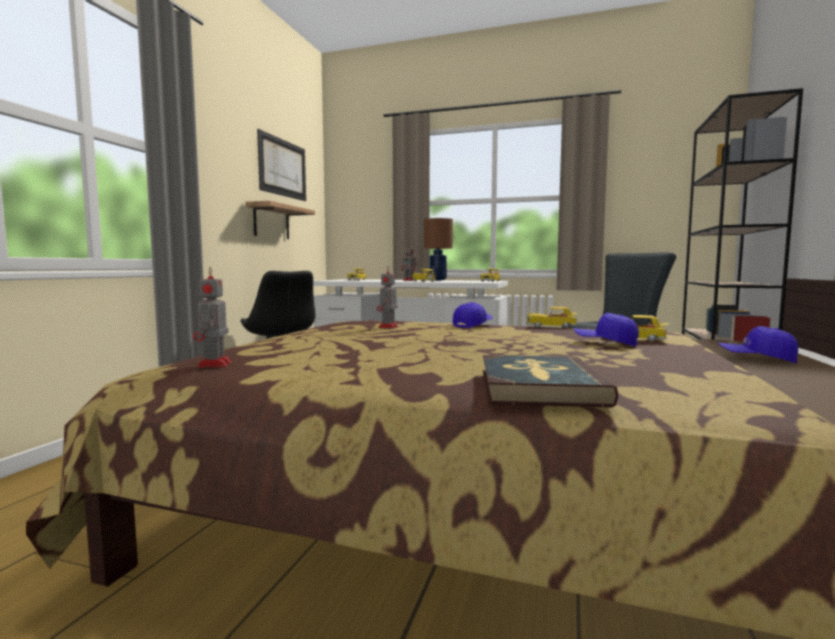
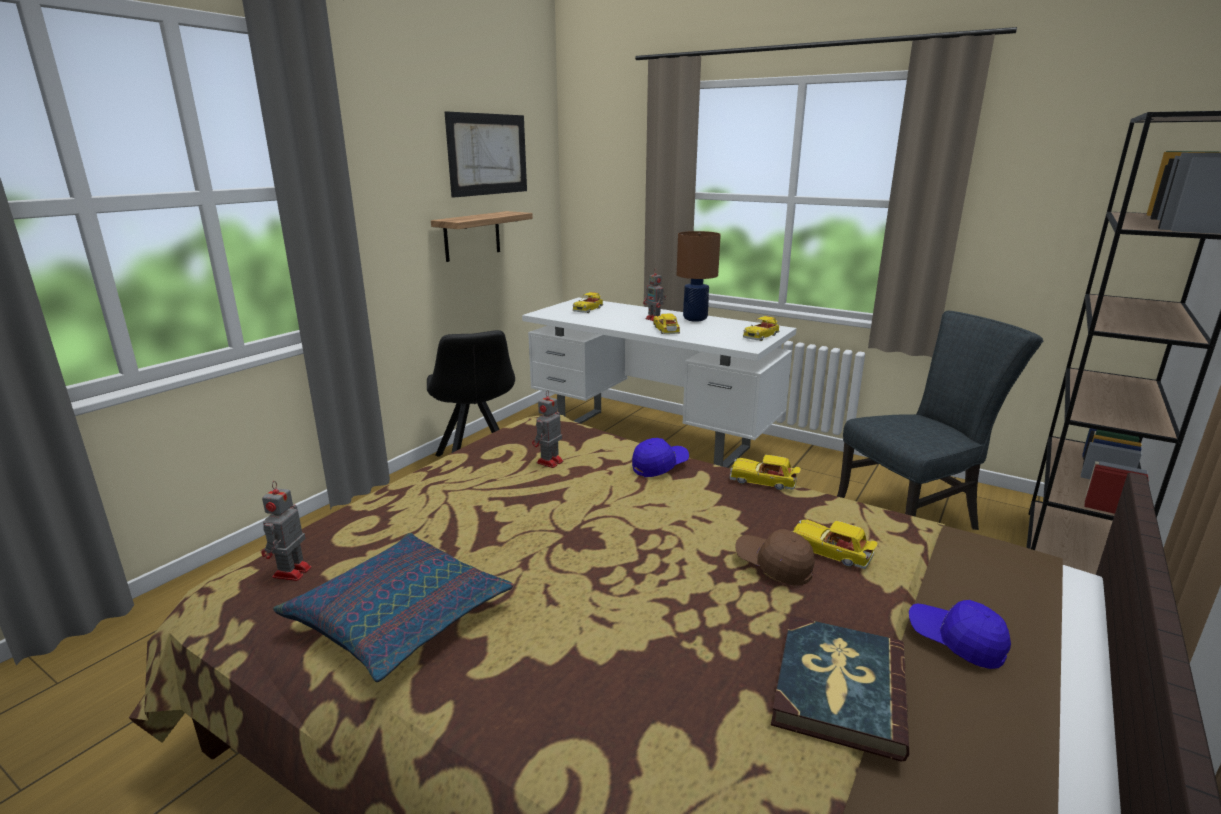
camera: 15 degrees right, 15 degrees up
(344, 372) = (399, 619): none -> blue pillow
(538, 387) = (560, 709): book -> book (838, 688)
(605, 343) = (773, 566): blue cap -> brown cap

